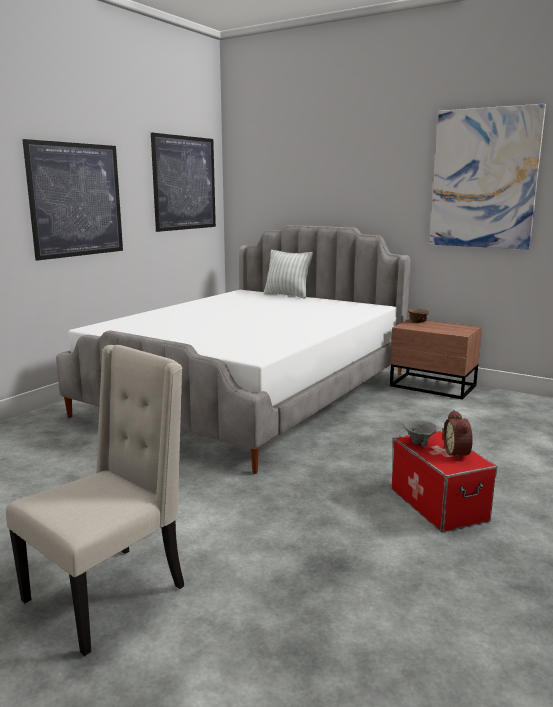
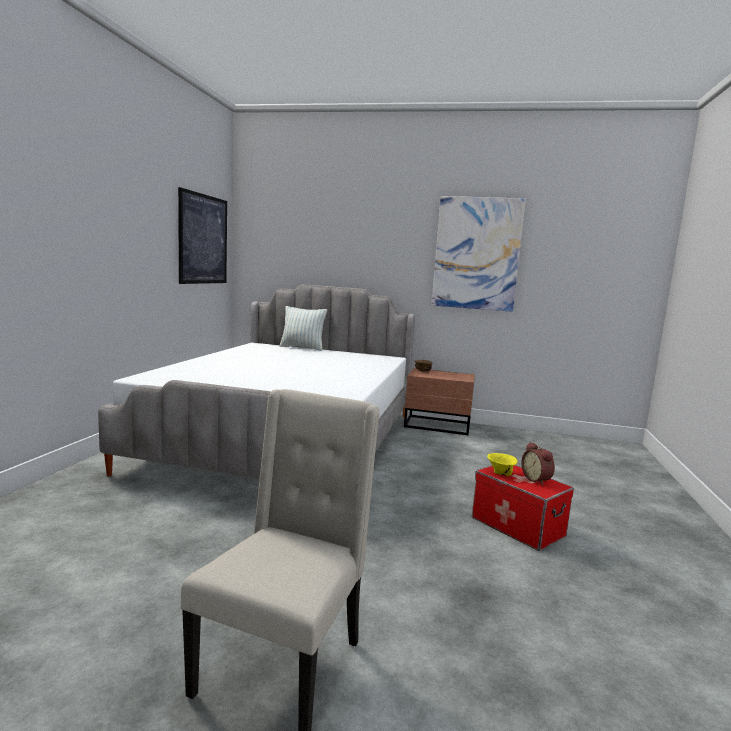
camera: 20 degrees left, 5 degrees down
(76, 200) = (112, 245): picture -> none
(418, 443) = (499, 473): grey bowl -> yellow bowl

